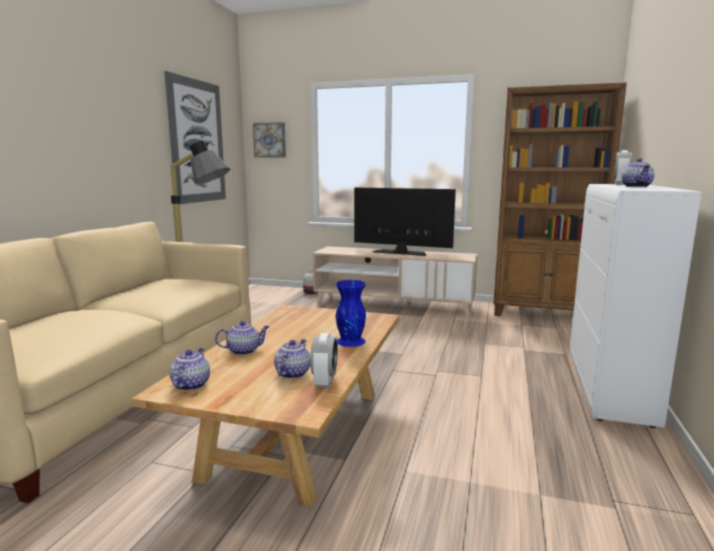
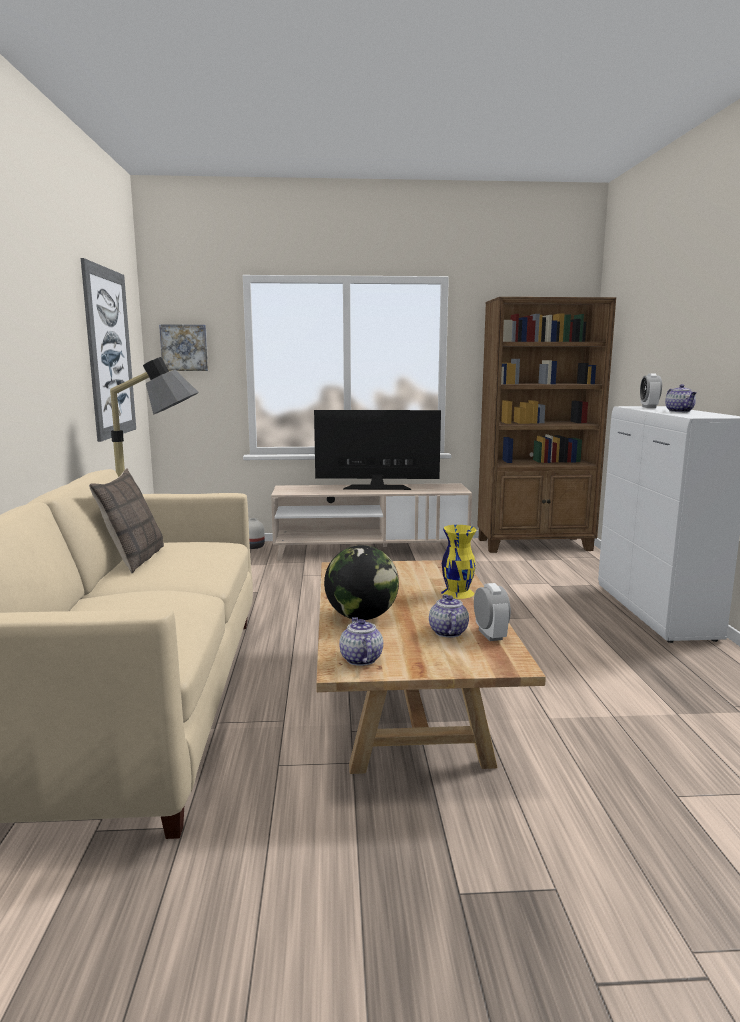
camera: 20 degrees left, 0 degrees up
(139, 287) = (134, 559): none -> pillow
(244, 350) = (361, 617): teapot -> globe
(351, 341) = (457, 592): blue vase -> yellow vase

